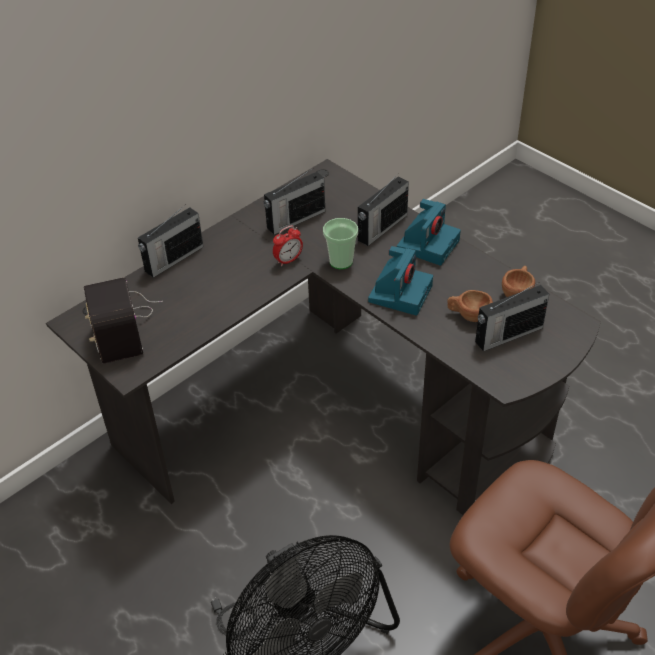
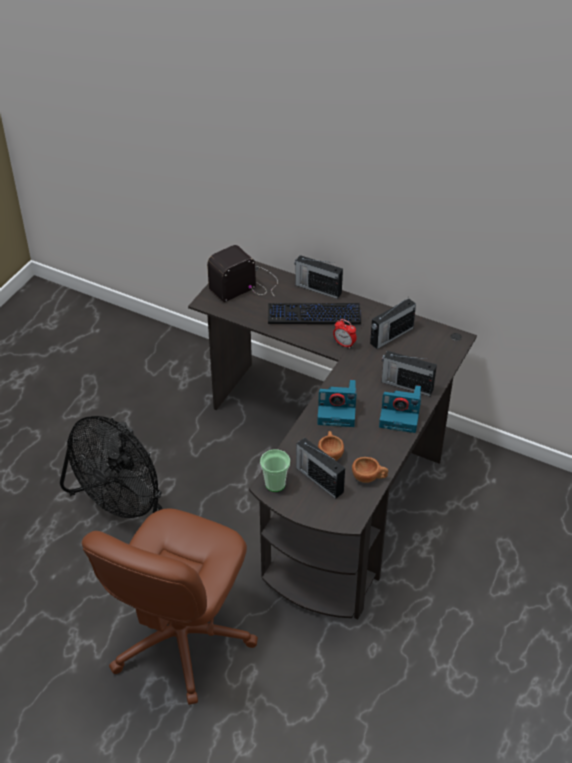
camera: 70 degrees right, 0 degrees up
(220, 273) = (314, 314): none -> keyboard
(295, 220) = (390, 336): radio -> radio turned 75 degrees counterclockwise
(341, 261) = (356, 371): cup -> cup (275, 484)

